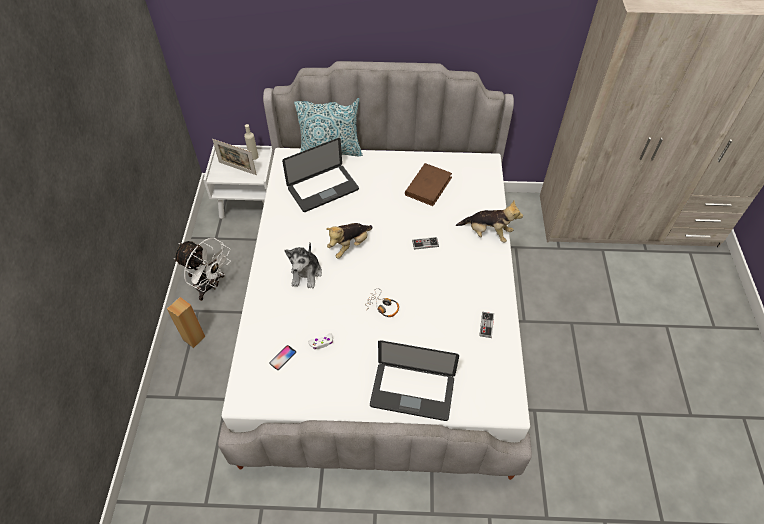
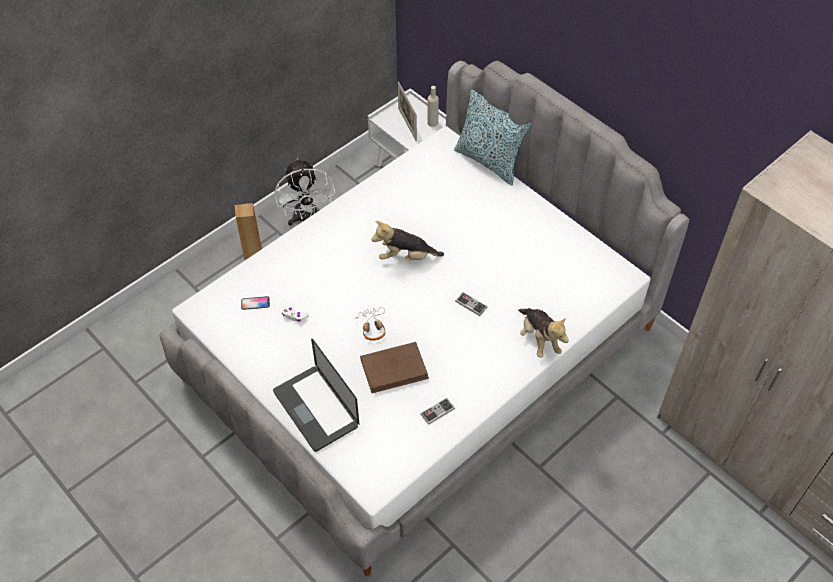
camera: 45 degrees right, 0 degrees up
(306, 273) = (345, 253): plush toy -> none
(323, 189) = (441, 192): laptop -> none
(428, 186) = (538, 257): brown book -> brown book (394, 369)

